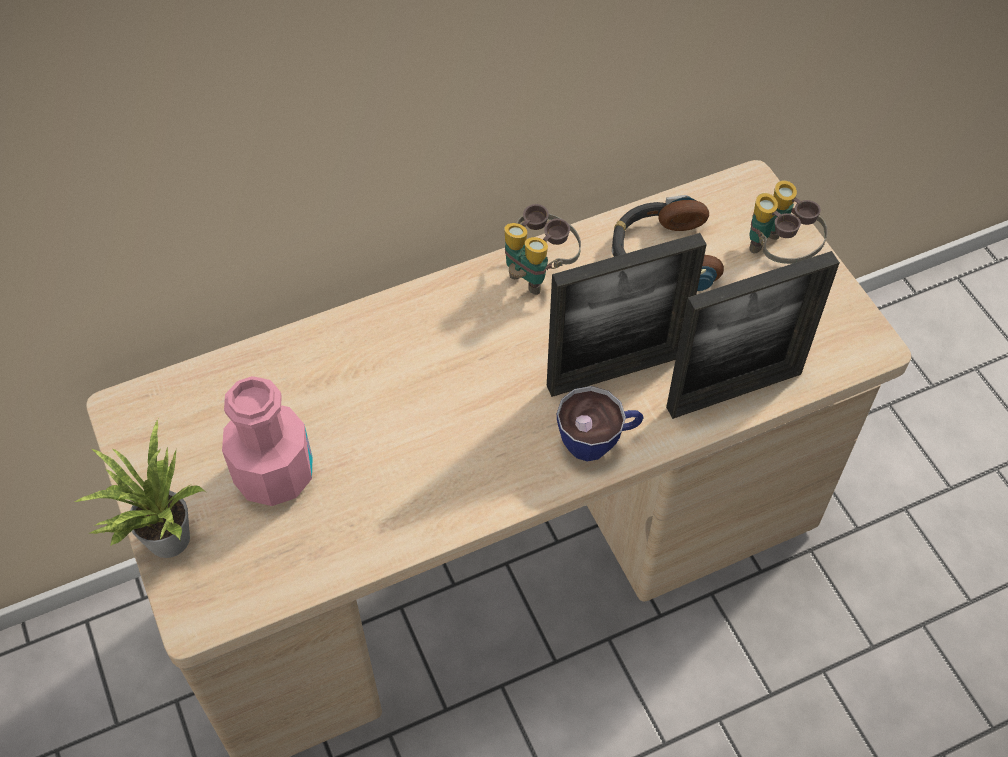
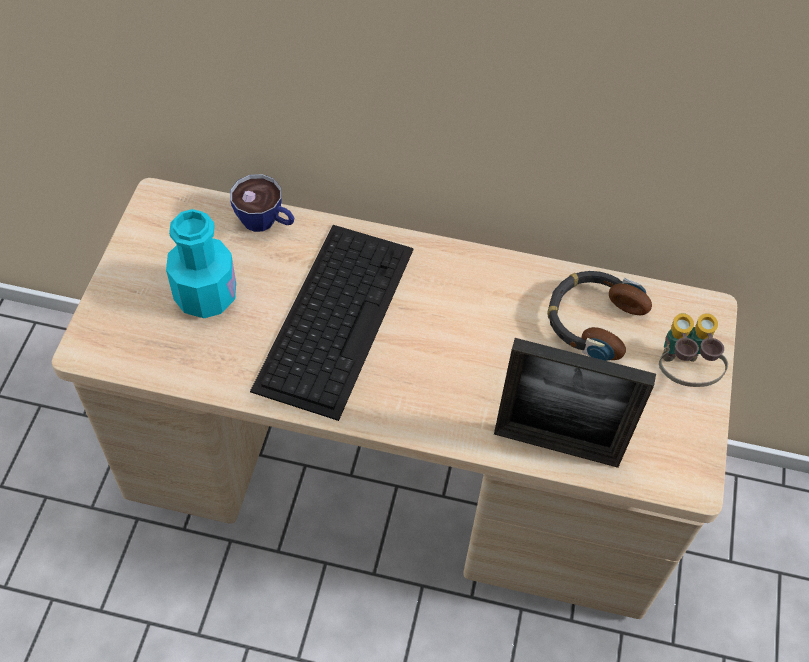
camera: 35 degrees right, 0 degrees up
(162, 539) = (109, 290): potted plant -> none
(274, 475) = (206, 296): pink bottle -> turquoise bottle
(425, 407) = (335, 315): none -> keyboard
(538, 271) = (493, 275): binoculars -> none
(598, 440) = (428, 414): cup -> cup (266, 222)
(615, 371) = (484, 376): picture frame -> none

